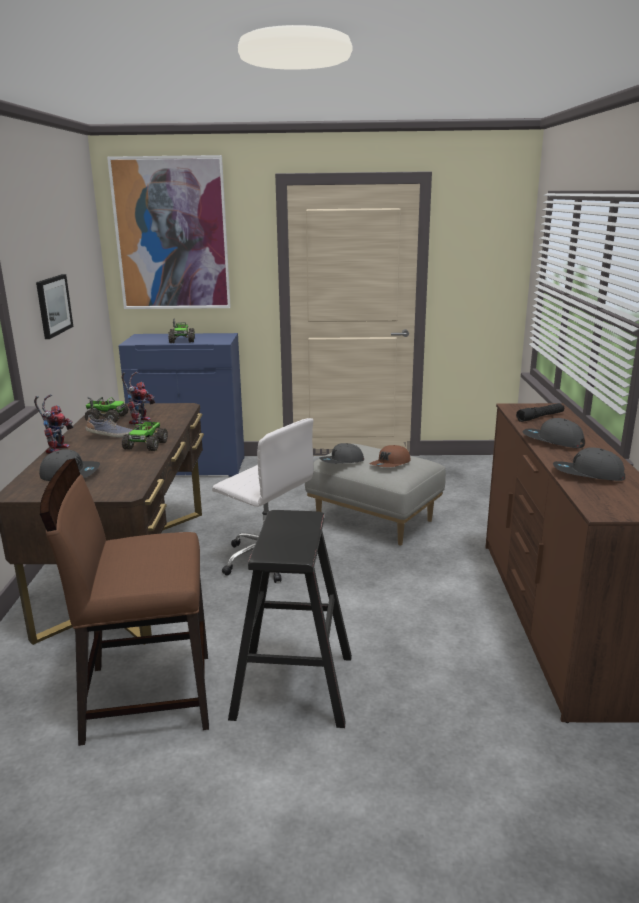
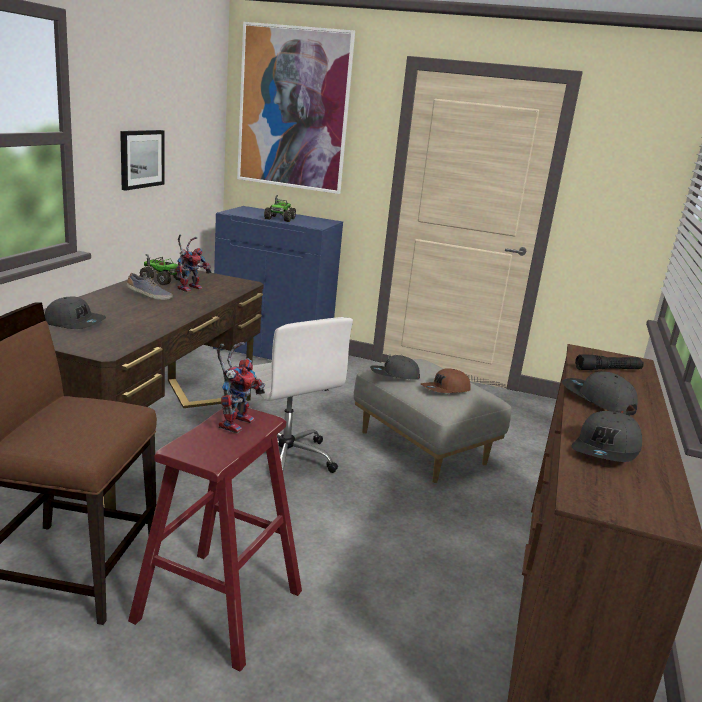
camera: 15 degrees right, 0 degrees up
(57, 449) = (88, 298): toy robot -> toy robot (235, 421)
(146, 445) = (172, 311): toy truck -> none
(293, 686) = (219, 605): black stool -> red stool
(587, 475) = (607, 450): grey cap -> grey cap turned 90 degrees counterclockwise

